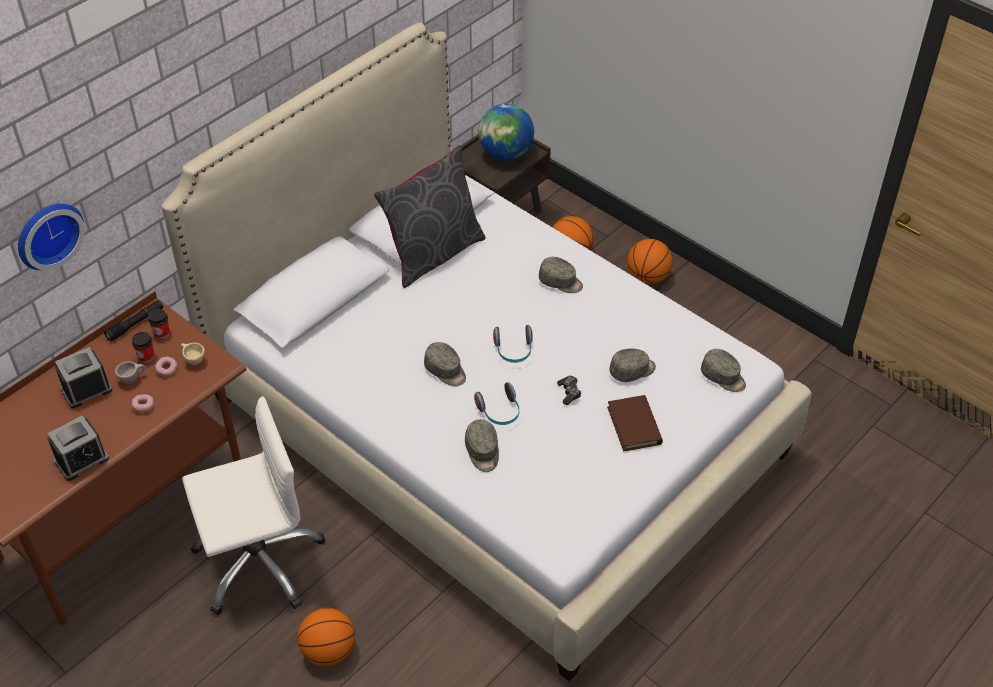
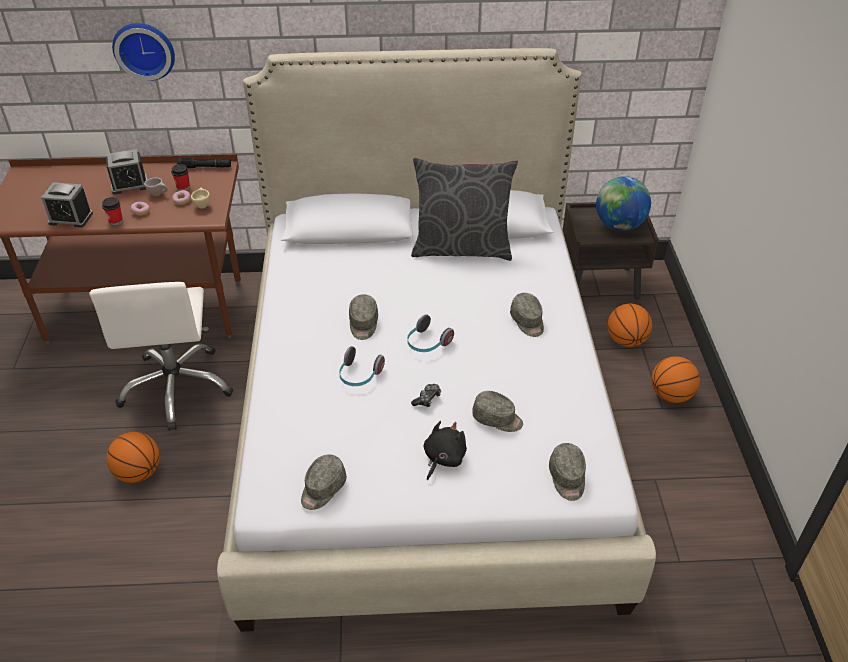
camera: 45 degrees right, 5 degrees down
(87, 390) = (130, 185): alarm clock -> alarm clock turned 150 degrees clockwise
(162, 333) = (210, 180): cup -> cup (116, 221)
(258, 561) = (177, 387): white office chair -> white office chair turned 60 degrees clockwise
(482, 452) = (311, 392): grey cap -> grey cap (322, 489)
(634, 425) = (443, 458): brown book -> black plush toy

